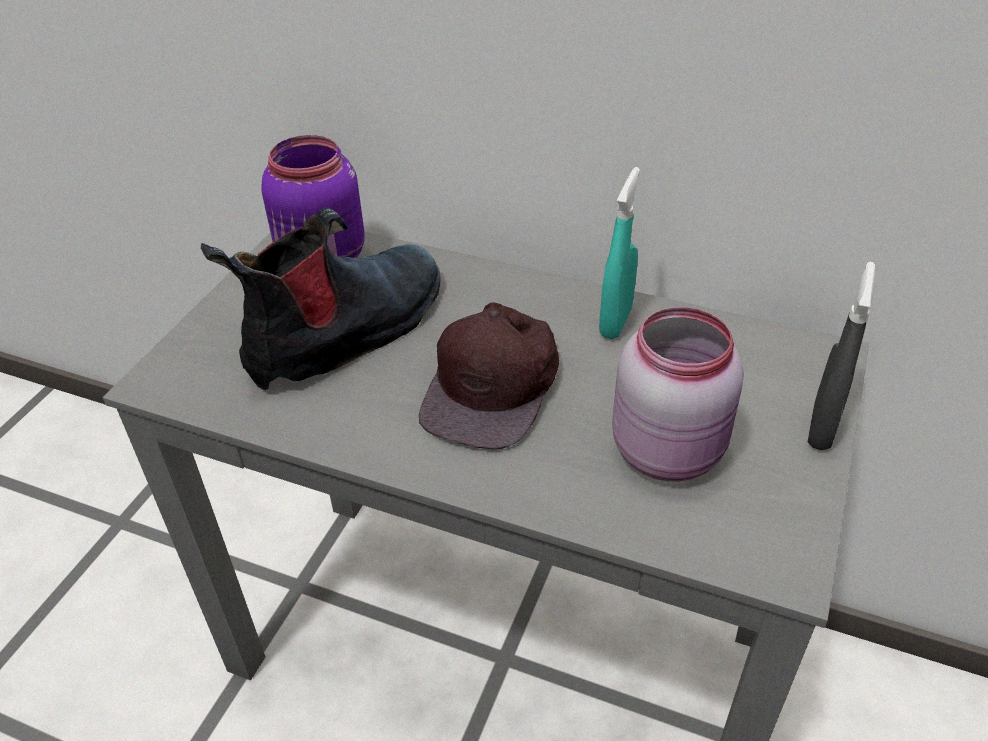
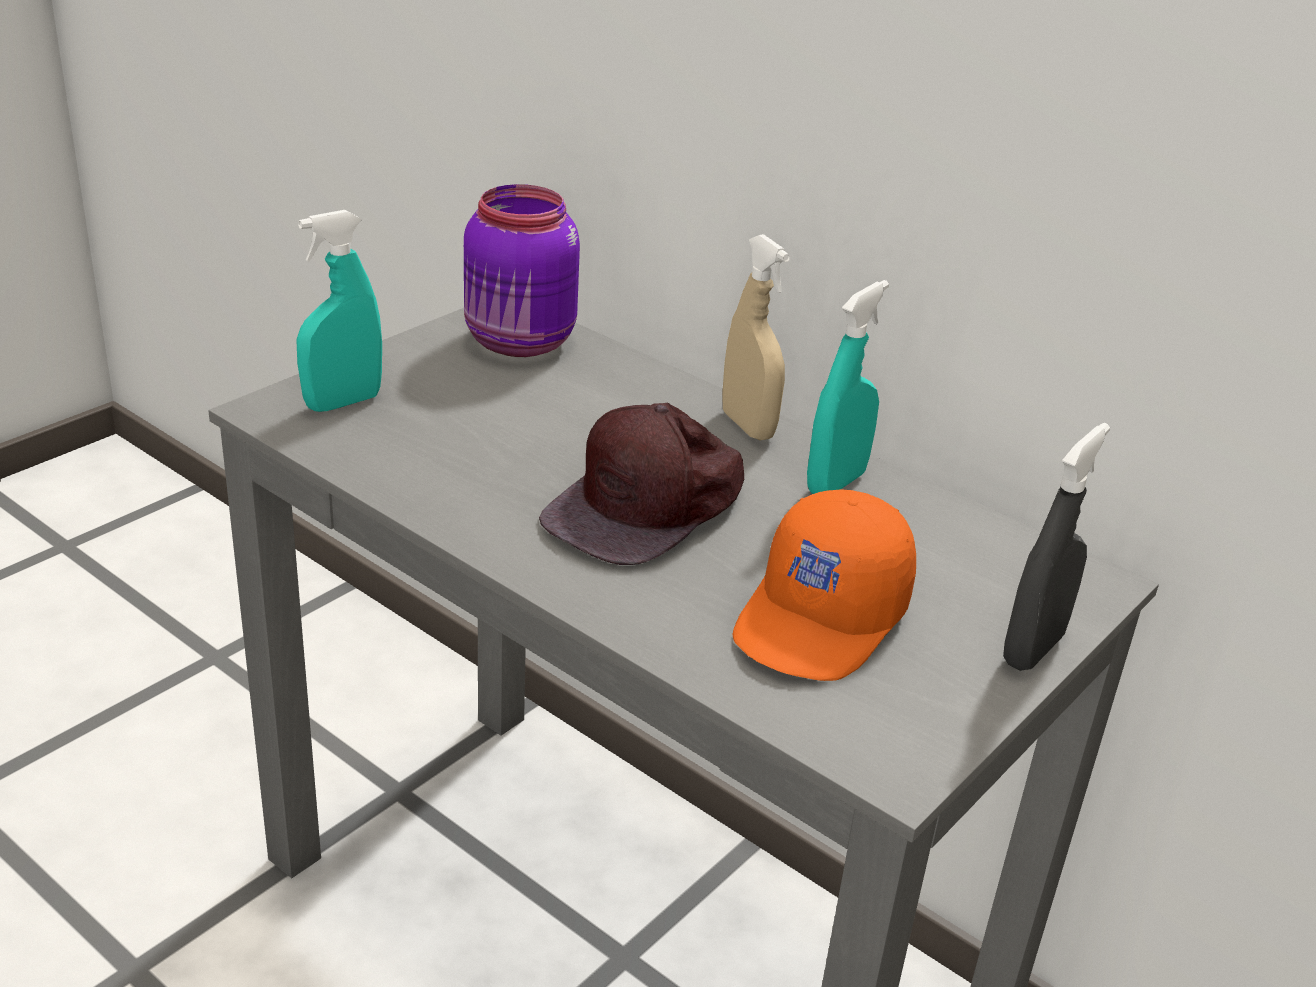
camera: 15 degrees right, 10 degrees down
(211, 357) = (343, 402): none -> turquoise spray bottle
(348, 332) = (508, 416): boot -> none
(528, 289) = (748, 426): none -> beige spray bottle
(670, 450) = (823, 620): pink jar -> orange cap

